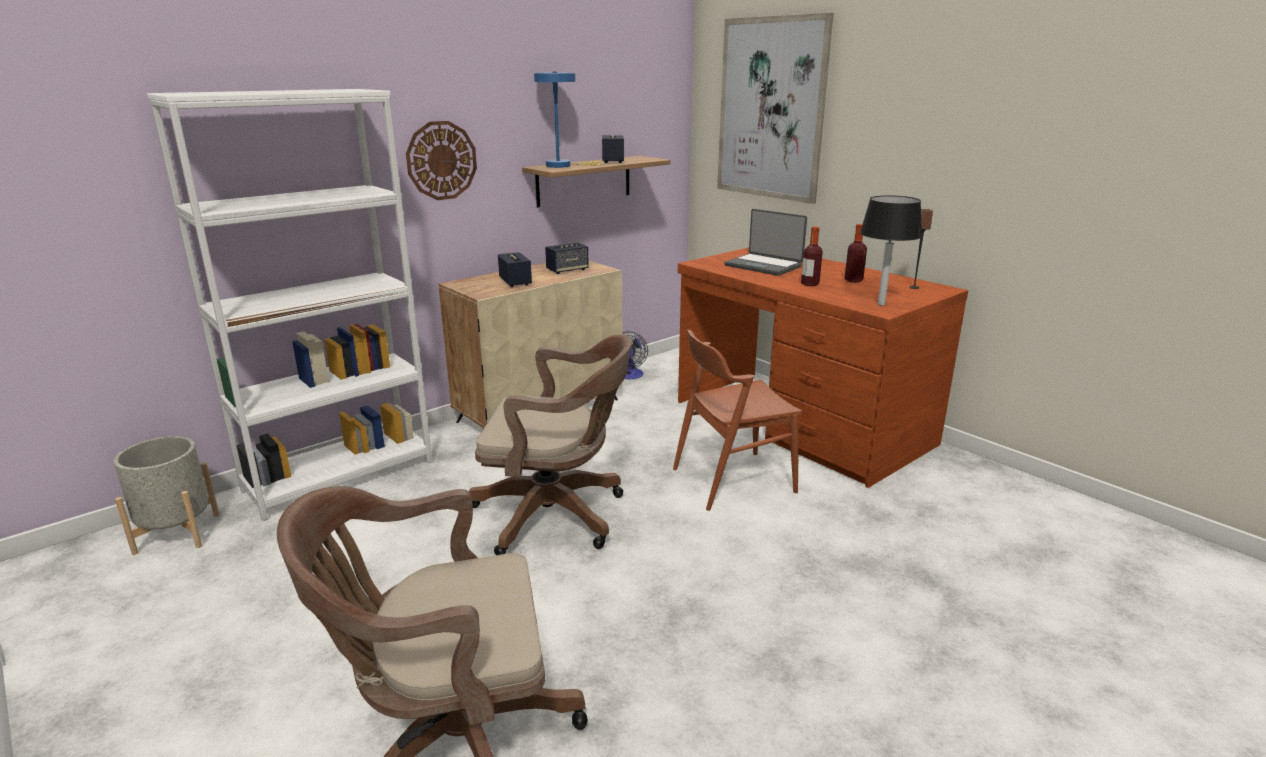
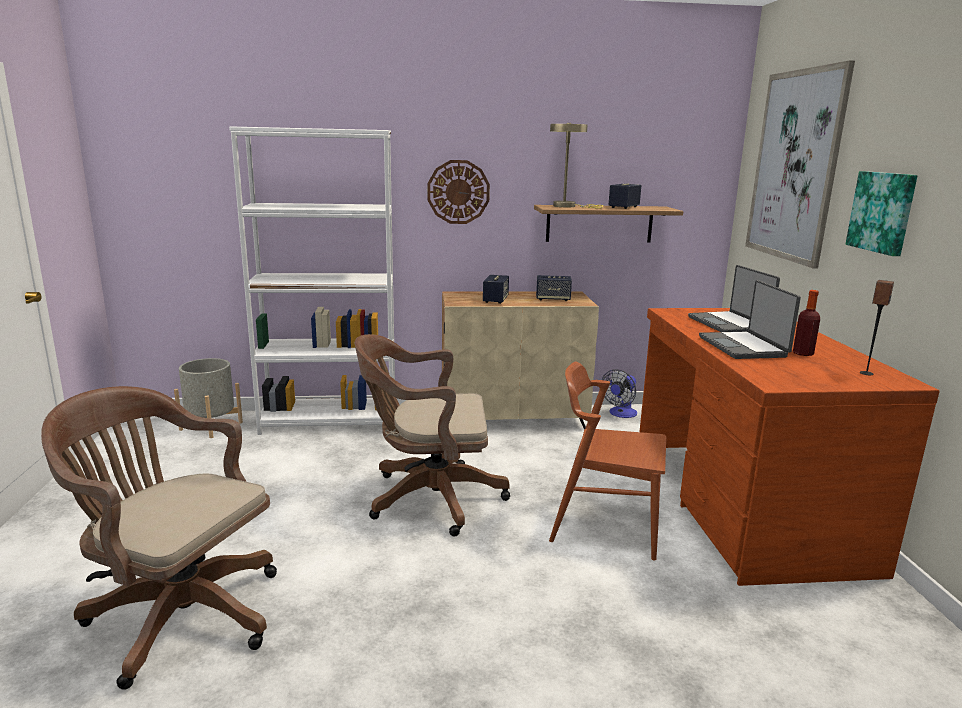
camera: 35 degrees right, 5 degrees down
(557, 515) = (428, 498): brown office chair -> brown office chair turned 135 degrees clockwise
(563, 166) = (568, 206): blue table lamp -> beige table lamp
(810, 284) = (744, 347): bottle -> laptop
(881, 304) = (786, 378): black table lamp -> none
(884, 150) = (883, 212): none -> picture

